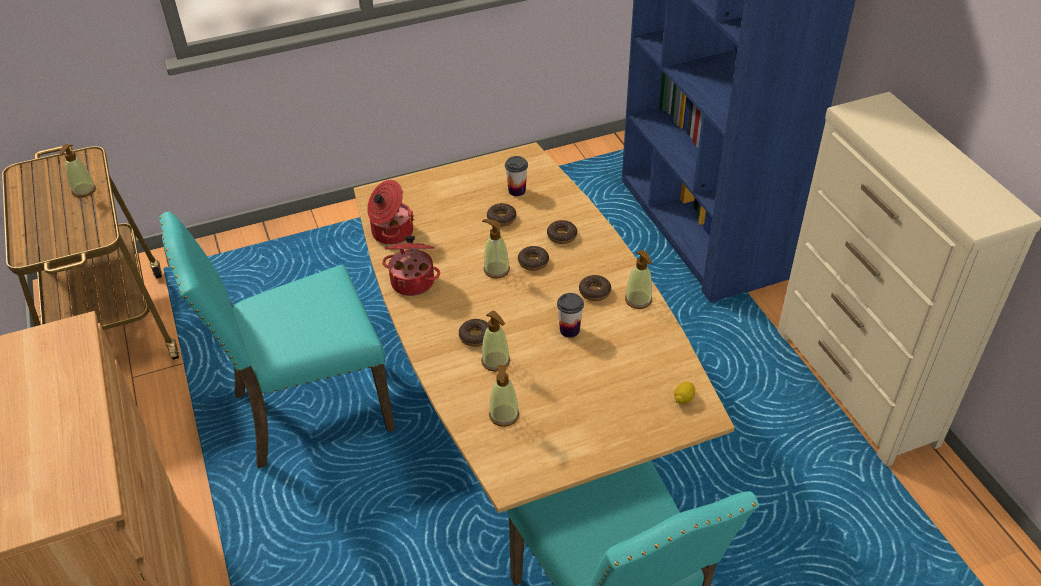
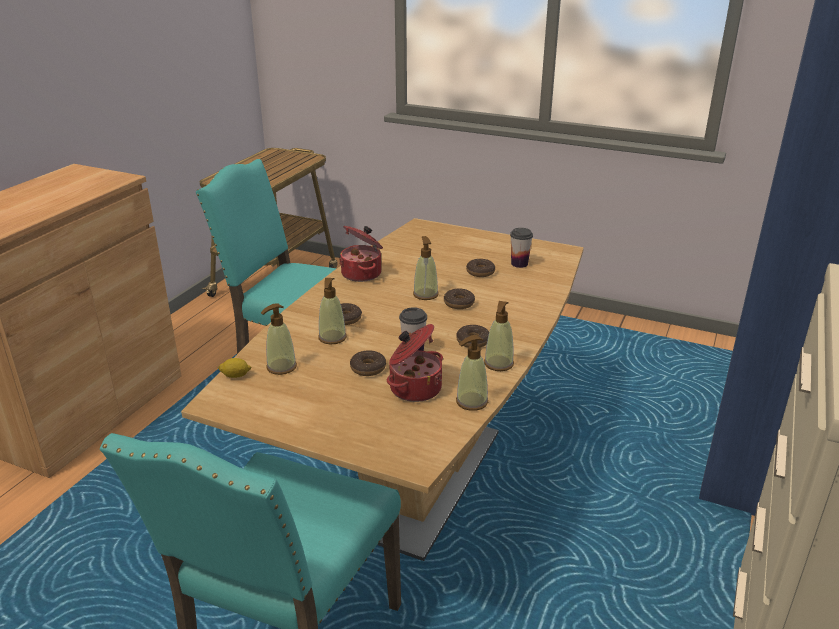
camera: 45 degrees right, 15 degrees down
(84, 190) = (285, 169): soap dispenser -> soap dispenser (471, 402)
(391, 232) = (395, 246): cooking pot -> cooking pot (414, 388)
(562, 236) = (507, 300): donut -> donut (368, 368)
(683, 398) = (421, 441): lemon -> lemon (236, 375)

